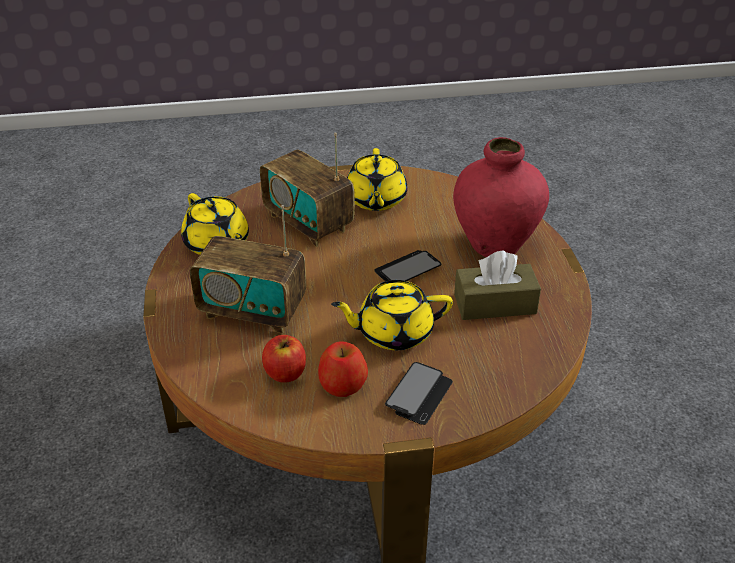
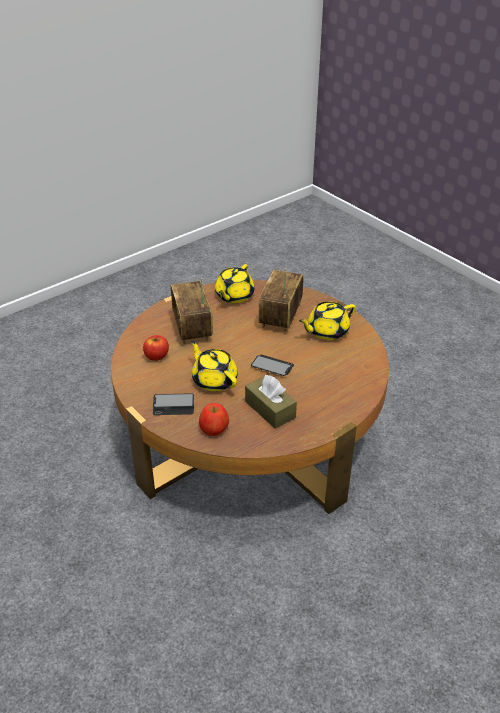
camera: 60 degrees right, 0 degrees up
(342, 384) = (162, 377): apple -> apple (214, 428)
(495, 245) = (327, 392): red vase -> none

